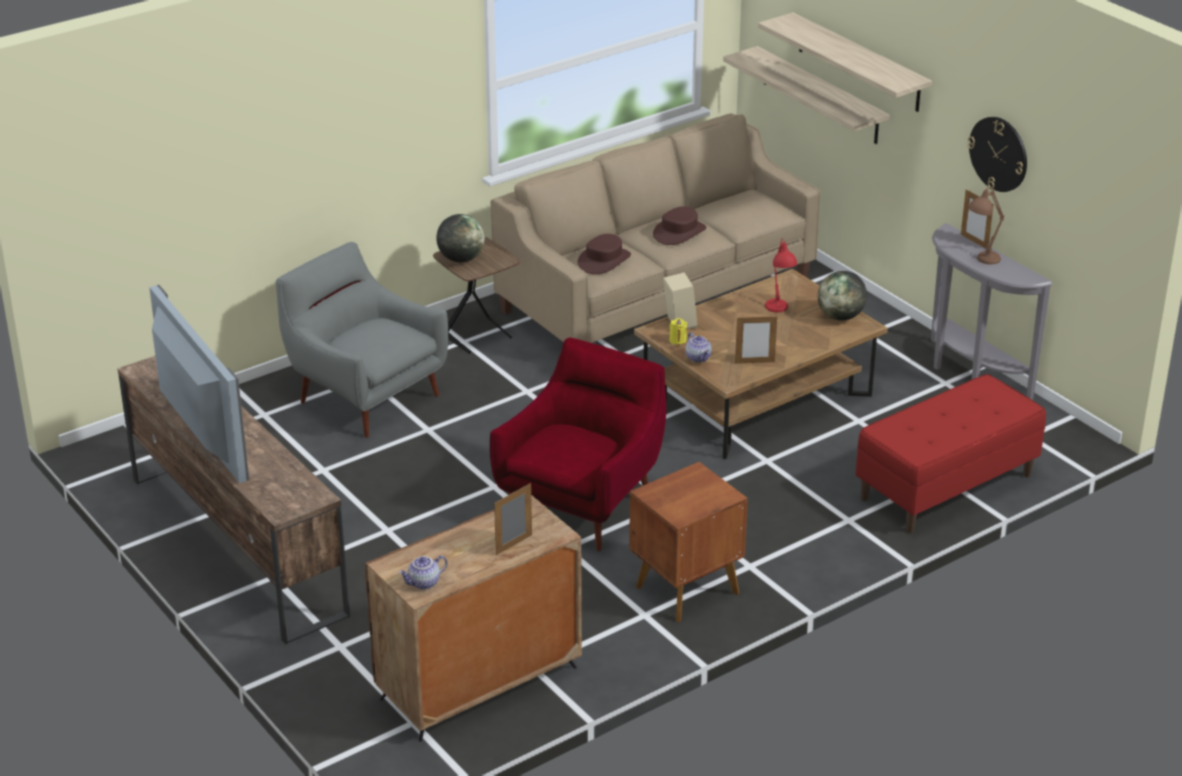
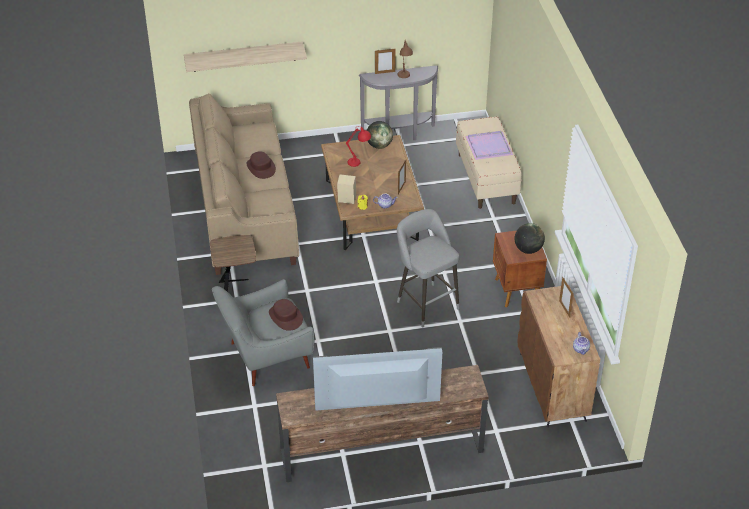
camera: 65 degrees left, 10 degrees up
(461, 259) = (230, 256): globe -> globe (528, 249)
(582, 504) = (425, 303): red armchair -> grey stool
(604, 260) = (269, 204): brown hat -> brown hat (285, 317)
(859, 62) = (273, 26): shelf -> none
(946, 487) = (486, 178): red bench -> beige bench
(951, 419) = (489, 146): none -> purple tray
(998, 154) = (387, 24): wall clock -> none

